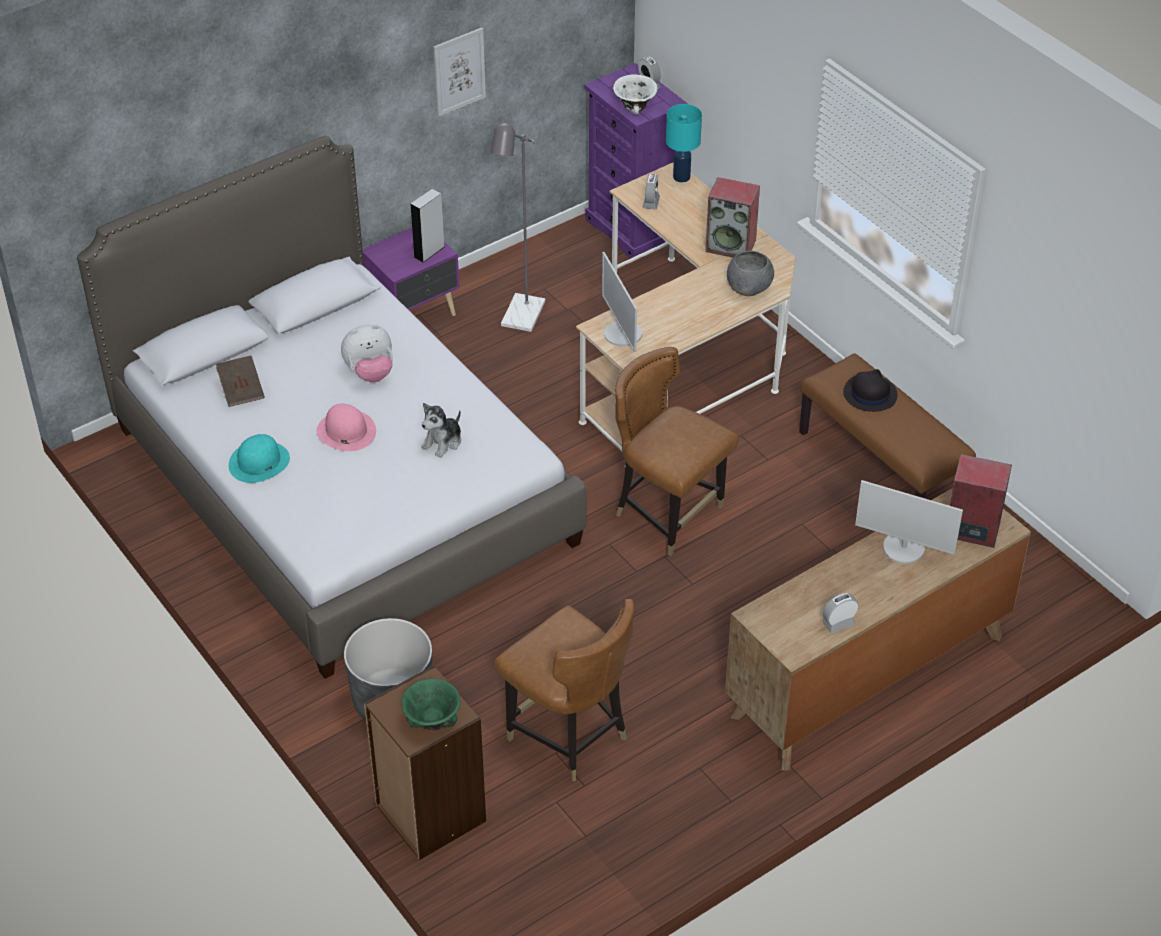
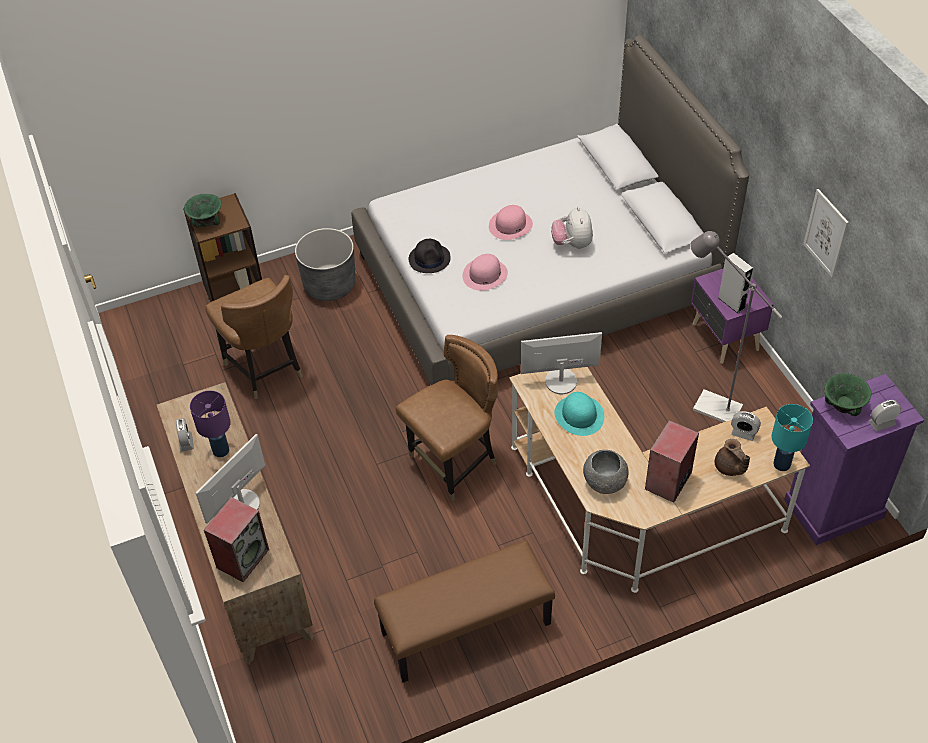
camera: 105 degrees right, 5 degrees up
(241, 390) = (569, 178): brown book -> none
(259, 462) = (492, 181): turquoise hat -> turquoise hat (579, 415)
(443, 442) = (485, 275): plush toy -> pink hat
(569, 735) = (265, 368): brown chair -> brown chair turned 90 degrees counterclockwise
(634, 107) = (843, 405): white bowl -> green bowl
(698, 208) = (729, 468): none -> brown teapot
(838, 587) = (221, 451): none -> purple table lamp
(869, 394) = (488, 581): black hat -> black hat (429, 258)

